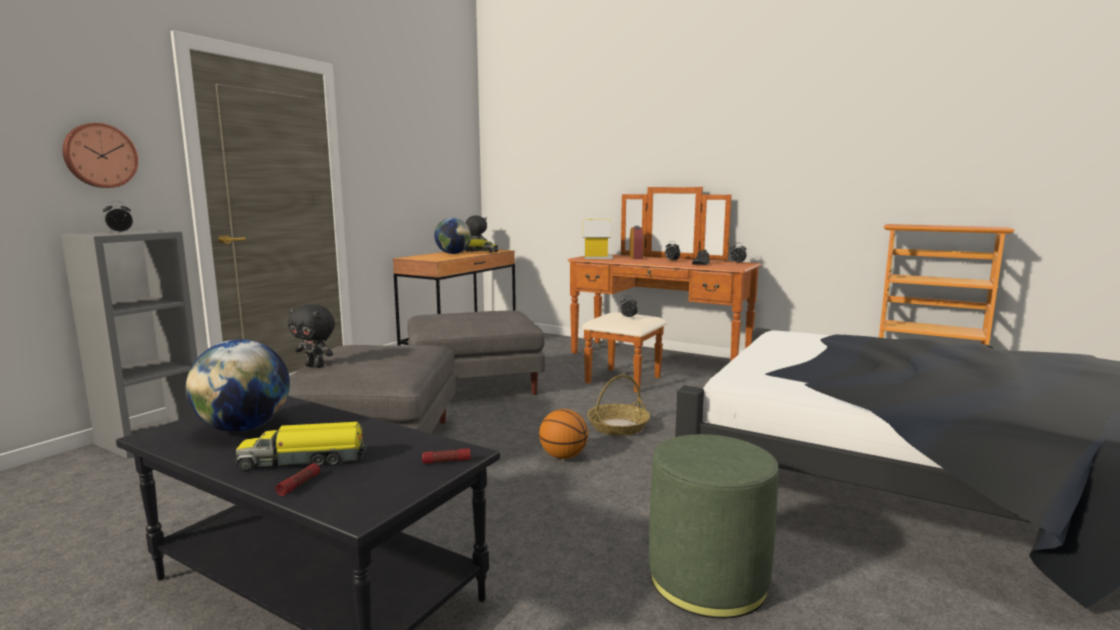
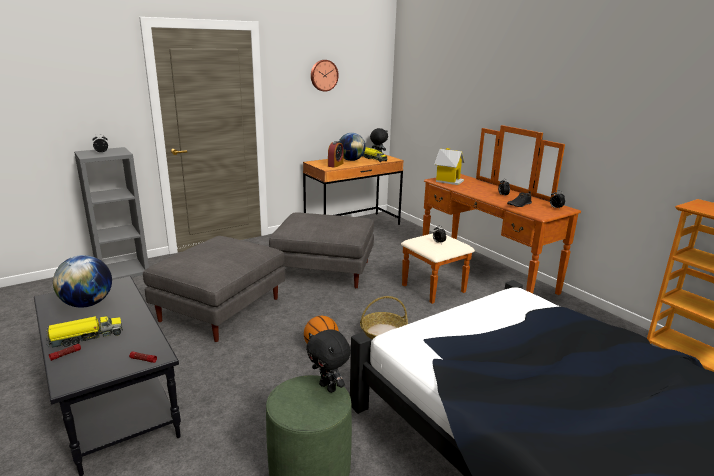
camera: 25 degrees right, 10 degrees up
(99, 156) = (96, 103): wall clock -> wall clock (323, 75)
(305, 460) = (86, 337): toy truck -> toy truck turned 135 degrees clockwise
(315, 366) = (183, 254): black plush toy -> black plush toy (328, 387)
(636, 257) = (481, 185): alarm clock -> alarm clock (335, 165)

